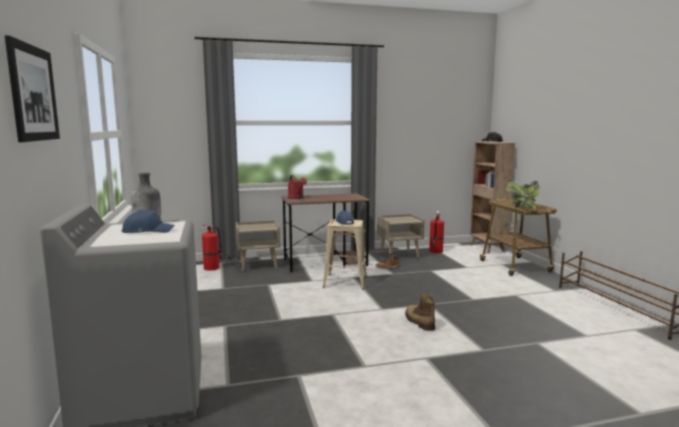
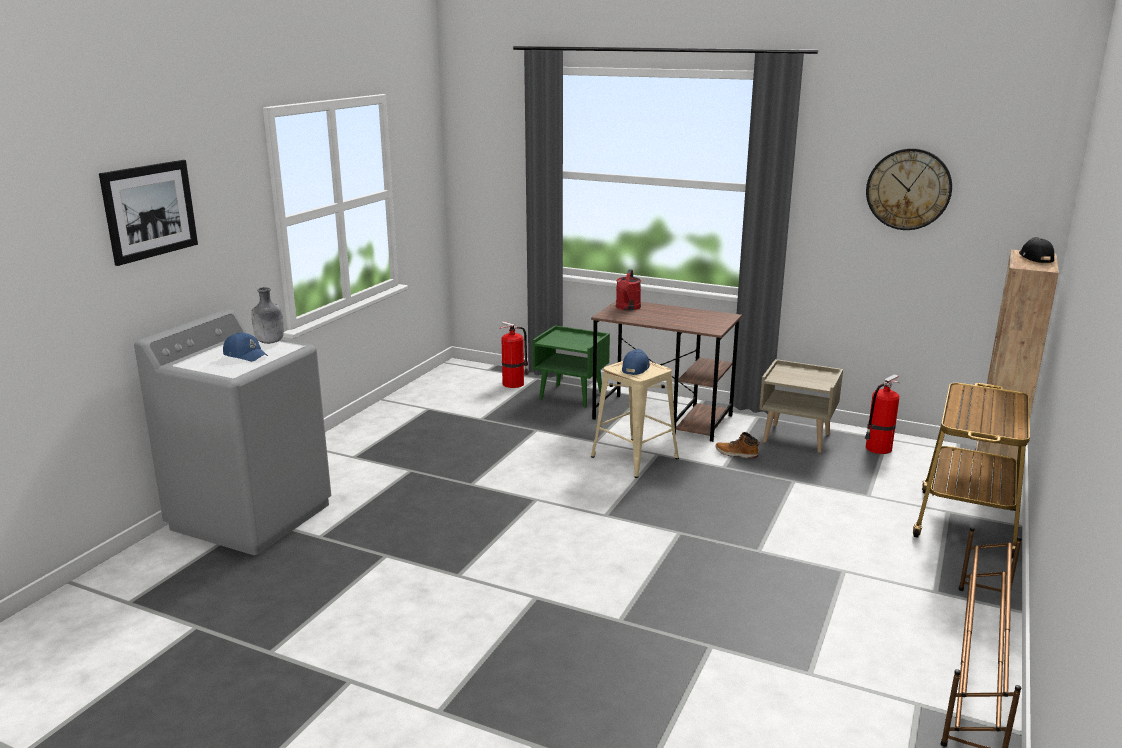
camera: 40 degrees right, 10 degrees up
(258, 265) = (572, 396): beige nightstand -> green nightstand
(418, 322) = (614, 551): boot -> none
(426, 117) = (908, 189): none -> wall clock
(523, 209) = (961, 420): potted plant -> none

